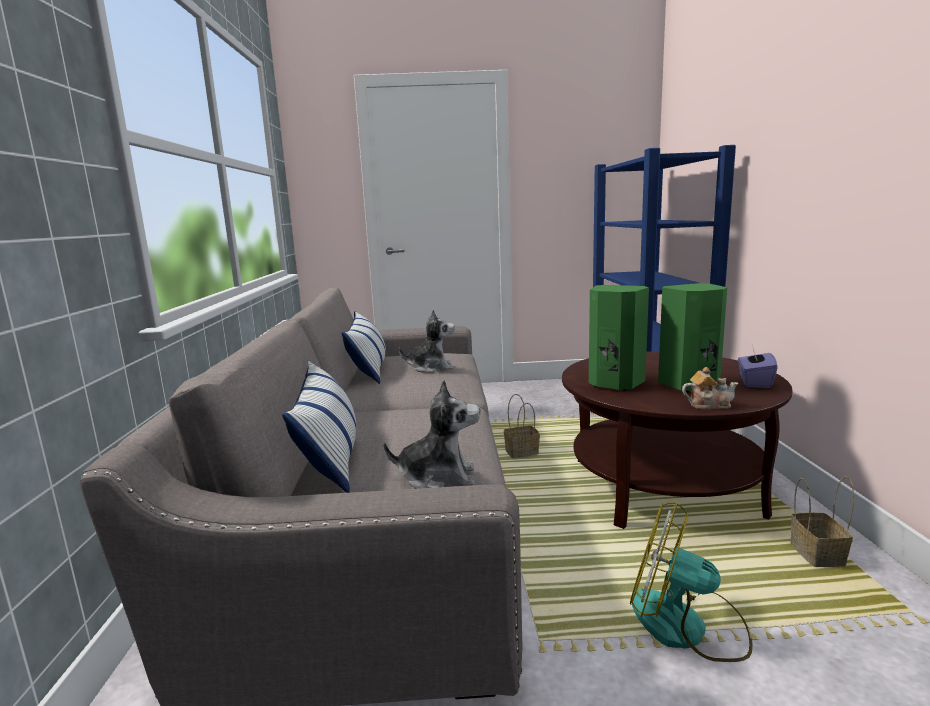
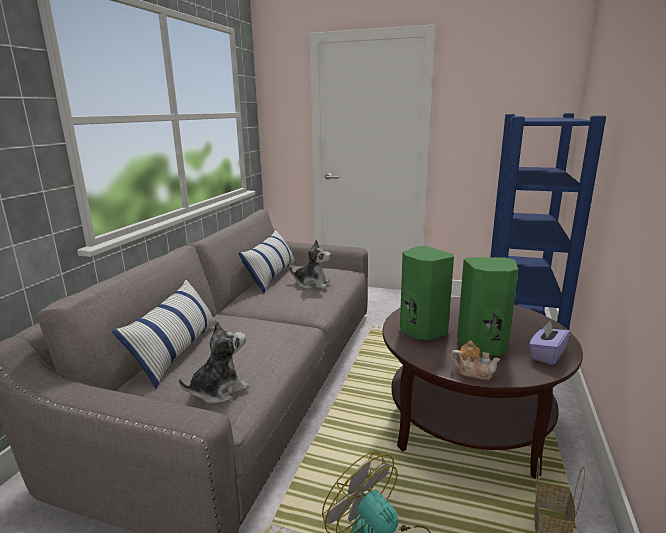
camera: 20 degrees right, 5 degrees up
(438, 477) = (218, 390): plush toy -> plush toy turned 60 degrees counterclockwise
(522, 452) = (378, 361): basket -> none

